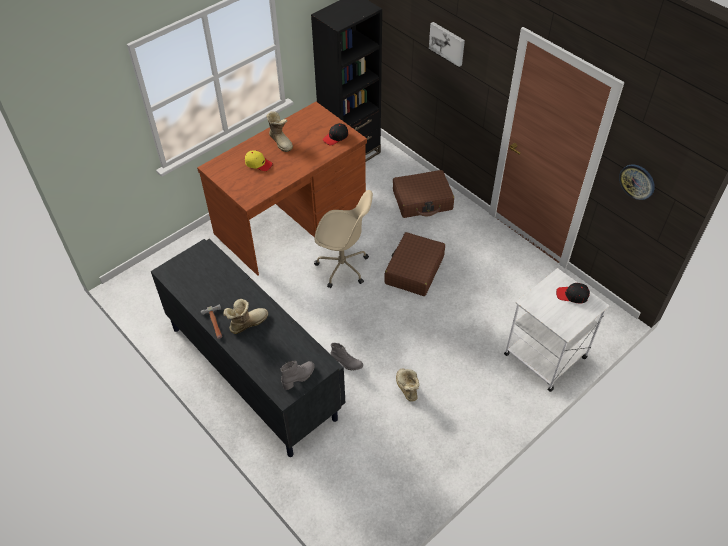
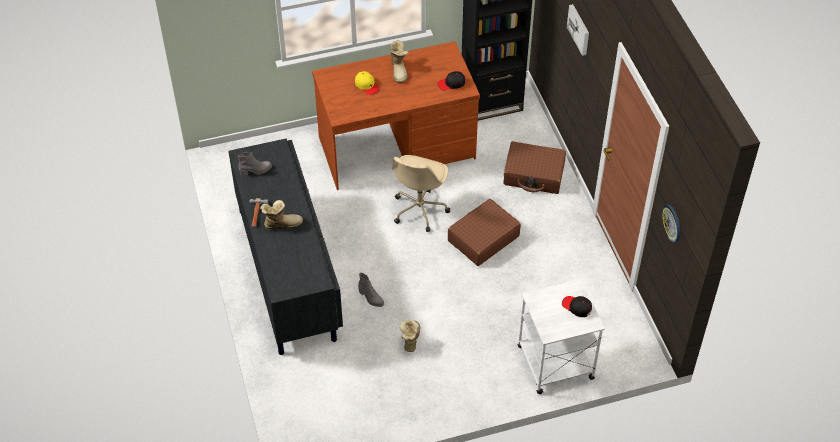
camera: 25 degrees right, 0 degrees up
(299, 377) = (298, 283): grey boot -> grey boot (256, 171)
(344, 267) = (419, 211): beige office chair -> beige office chair turned 75 degrees clockwise

